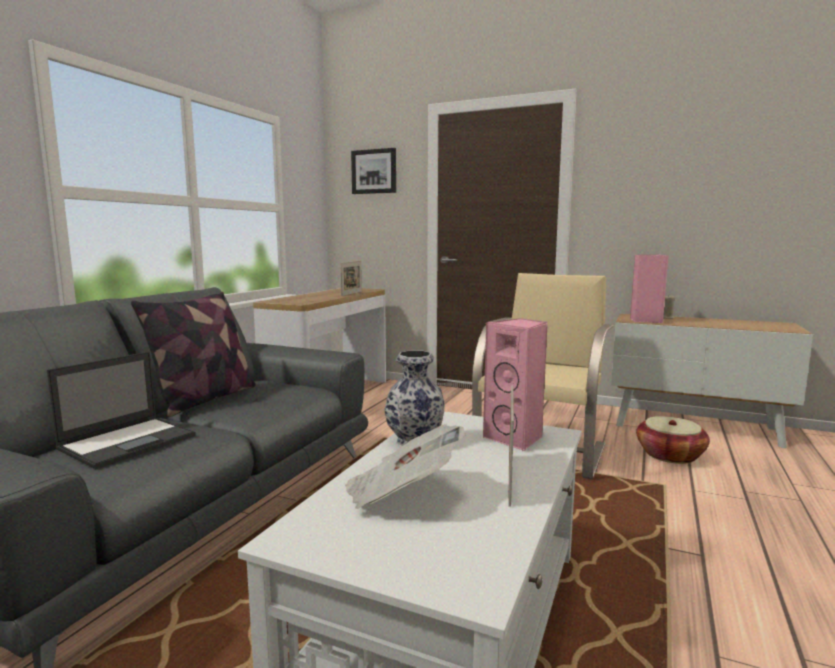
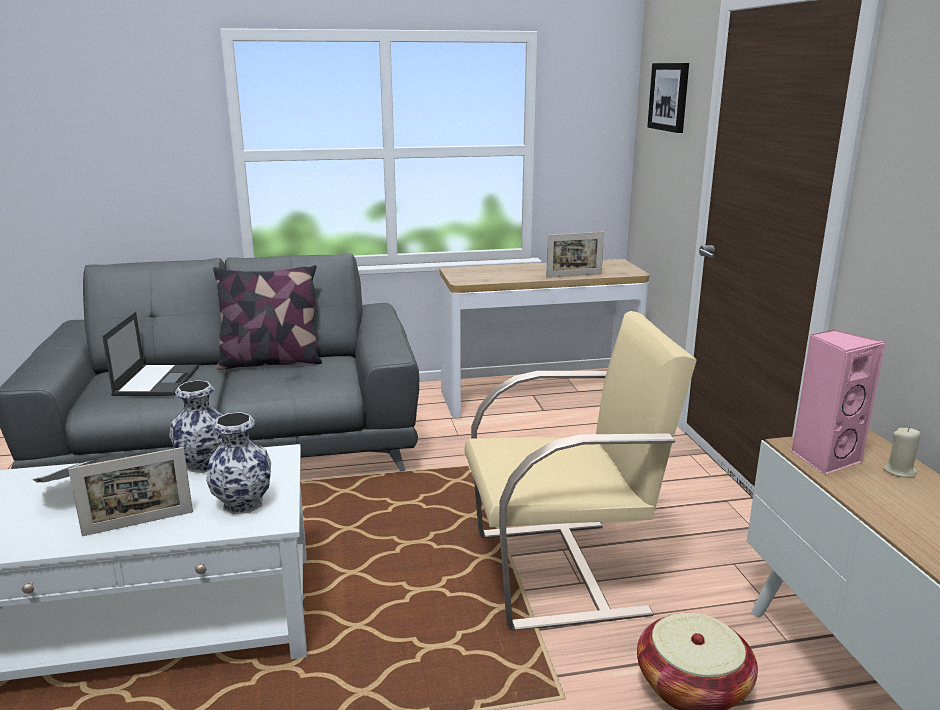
camera: 55 degrees right, 10 degrees up
(129, 442) = (157, 380): laptop -> laptop turned 90 degrees counterclockwise
(516, 438) = (243, 504): pink speaker -> vase

